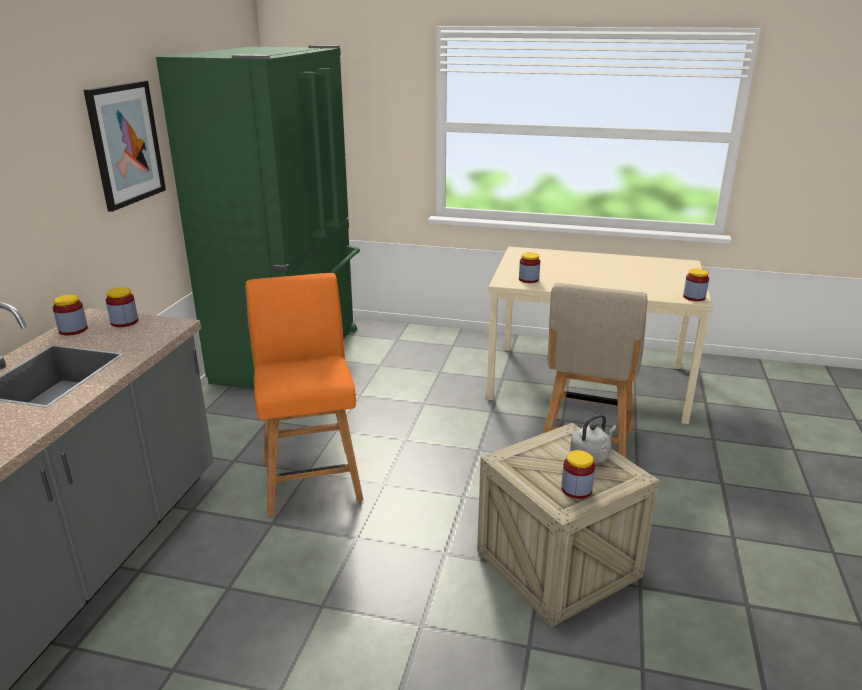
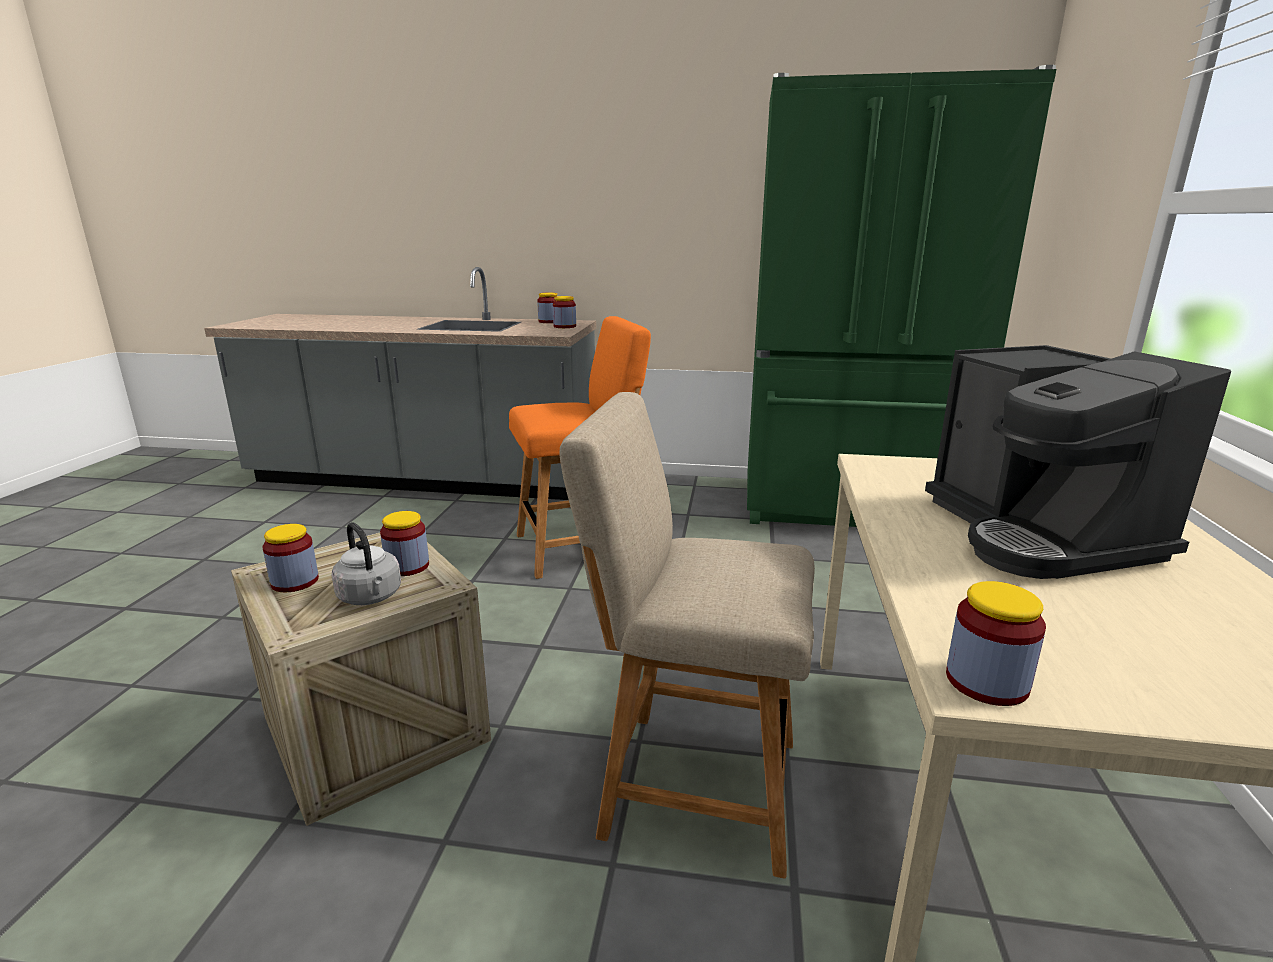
camera: 85 degrees right, 5 degrees down
(125, 144) = (694, 188): picture -> none
(528, 279) = (906, 479): jar -> jar (407, 566)
(587, 271) = (1037, 534): none -> coffee machine

